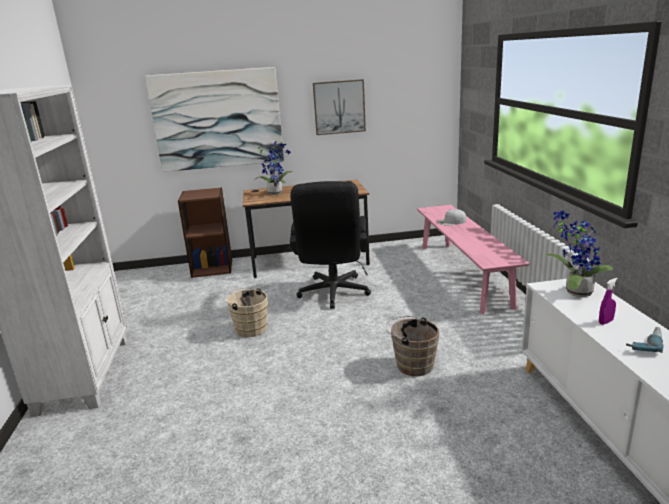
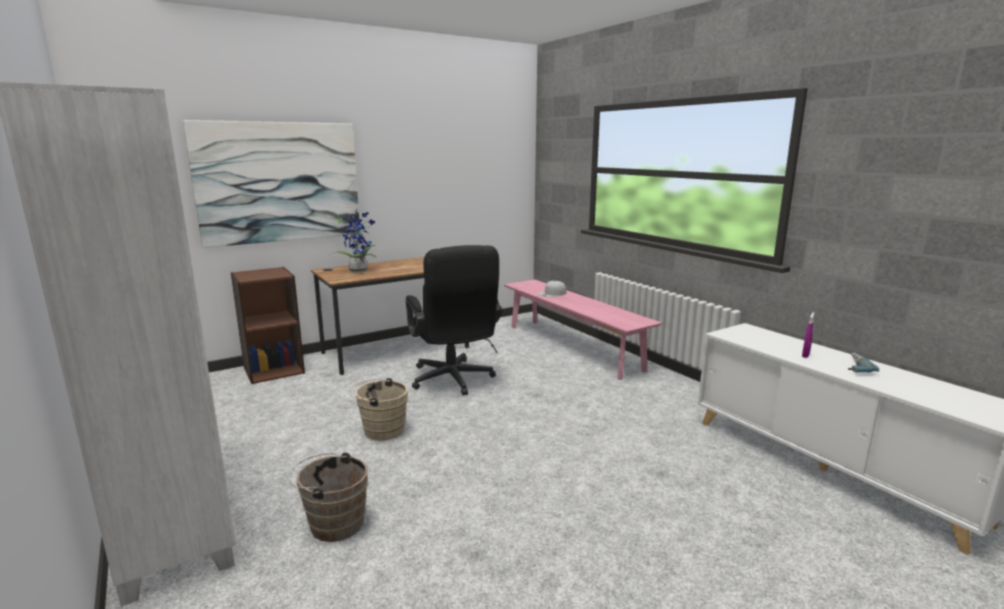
camera: 25 degrees left, 5 degrees down
(339, 107) = (421, 174): picture -> none
(412, 364) = (596, 437): brown bucket -> brown bucket (333, 523)
(575, 292) = (752, 336): potted plant -> none

